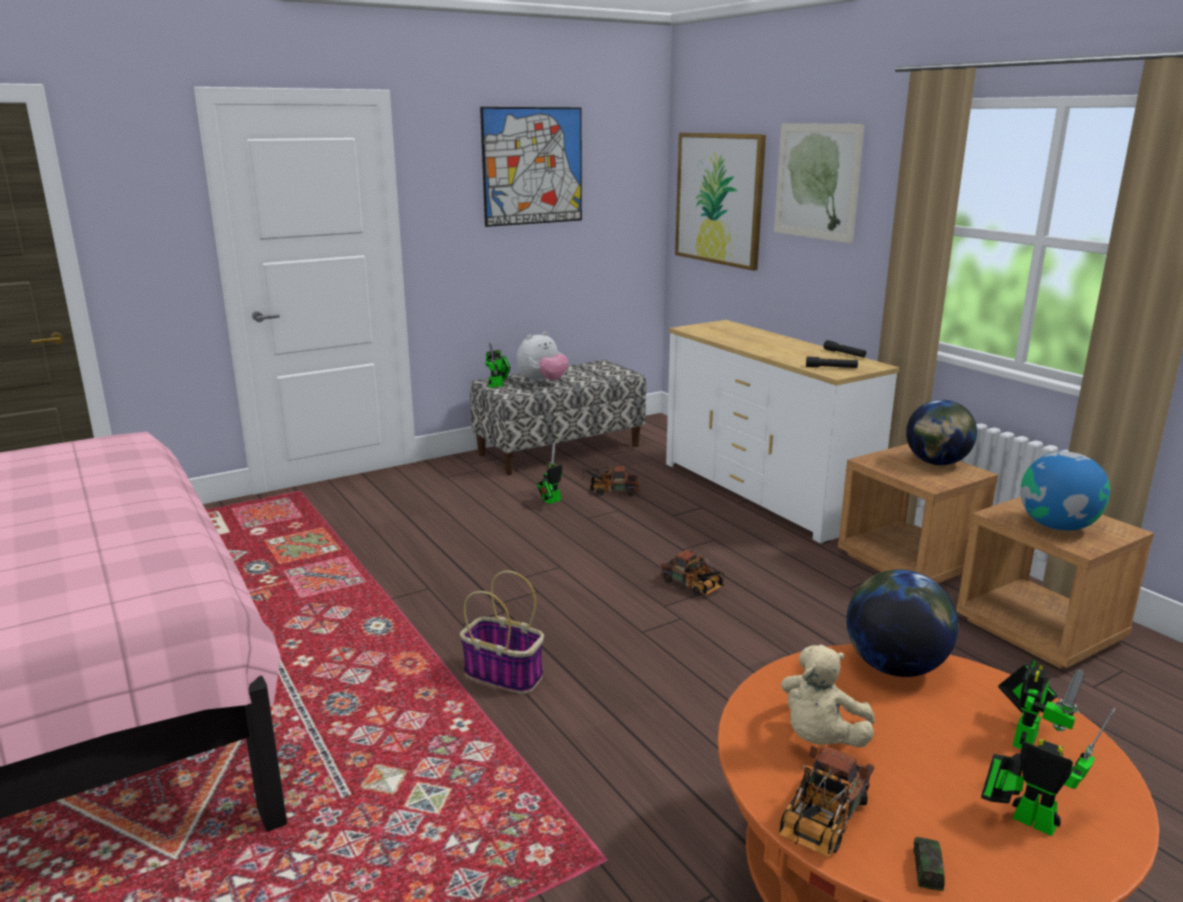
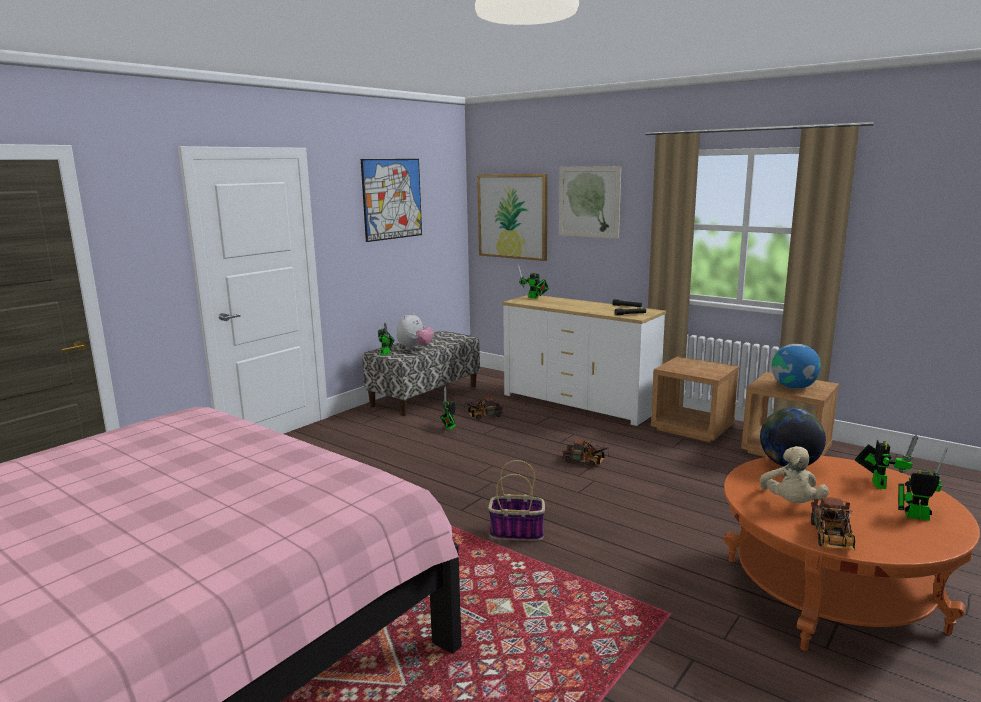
camera: 20 degrees left, 5 degrees down
(723, 326) = (534, 297): none -> toy robot
(927, 869) = (895, 546): toy car -> none
(936, 463) = (702, 364): globe -> none

